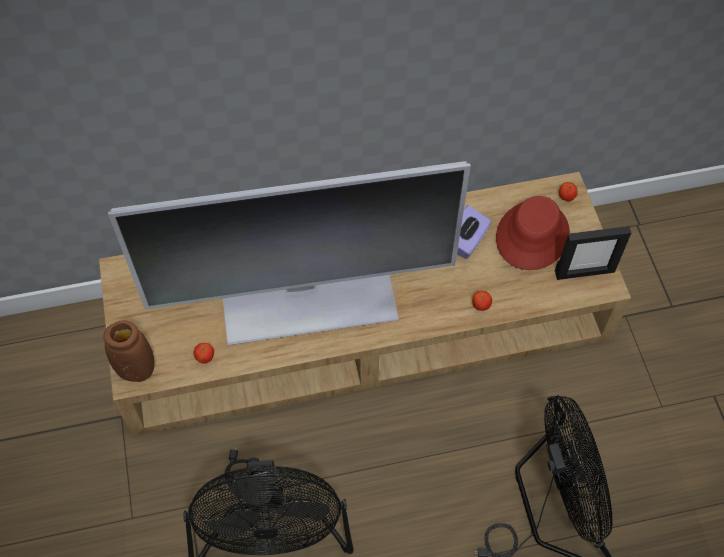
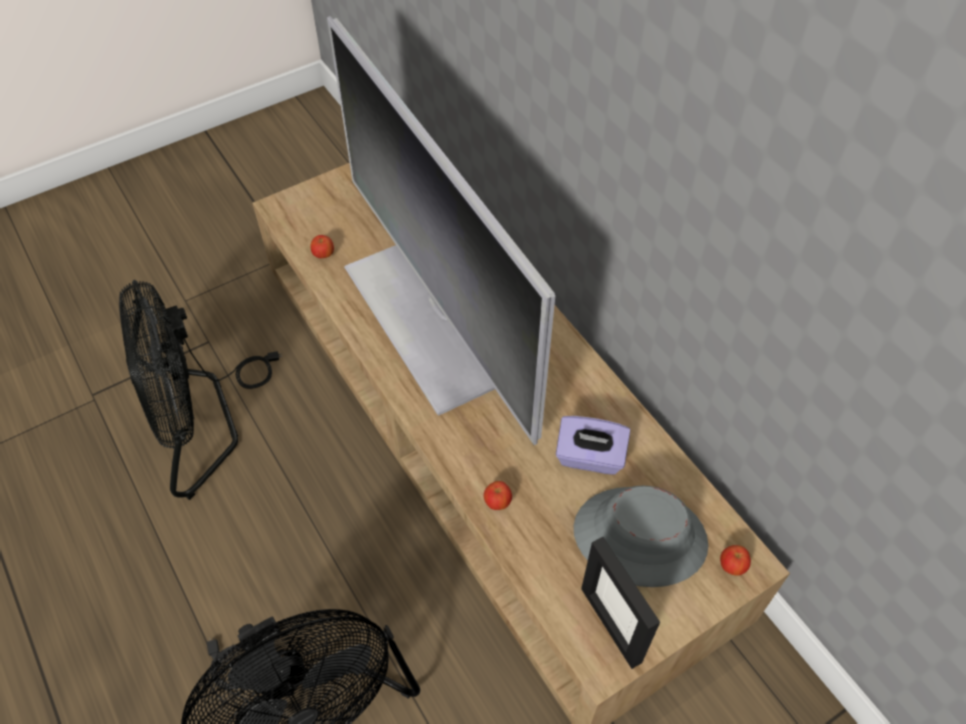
camera: 70 degrees right, 5 degrees down
(136, 369) = (291, 207): brown vase -> none
(532, 235) = (640, 536): red hat -> grey hat

